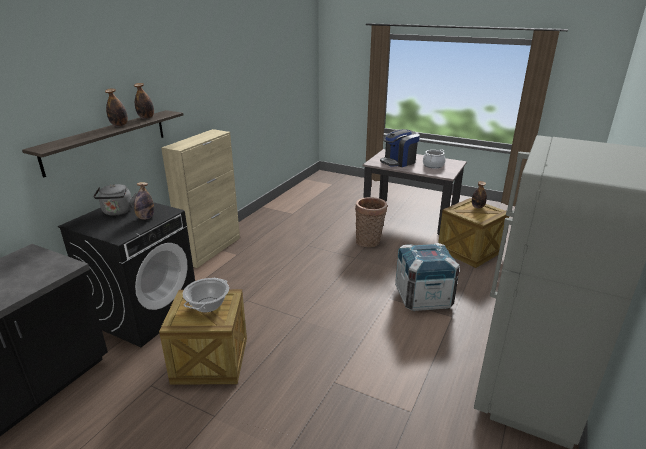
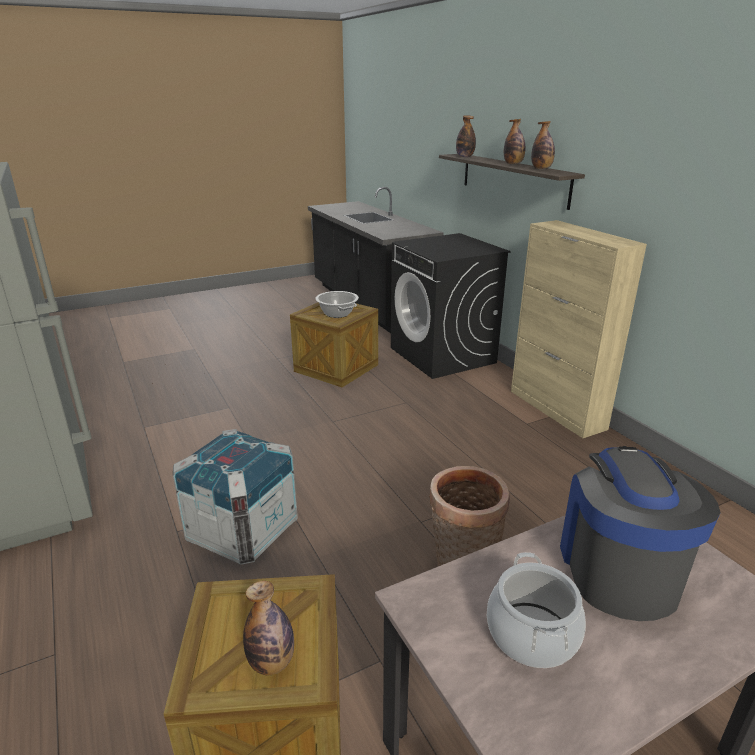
camera: 125 degrees right, 0 degrees up
(118, 212) = (465, 245): grey kettle -> none
(145, 218) = (437, 250): bottle -> bottle (464, 157)

